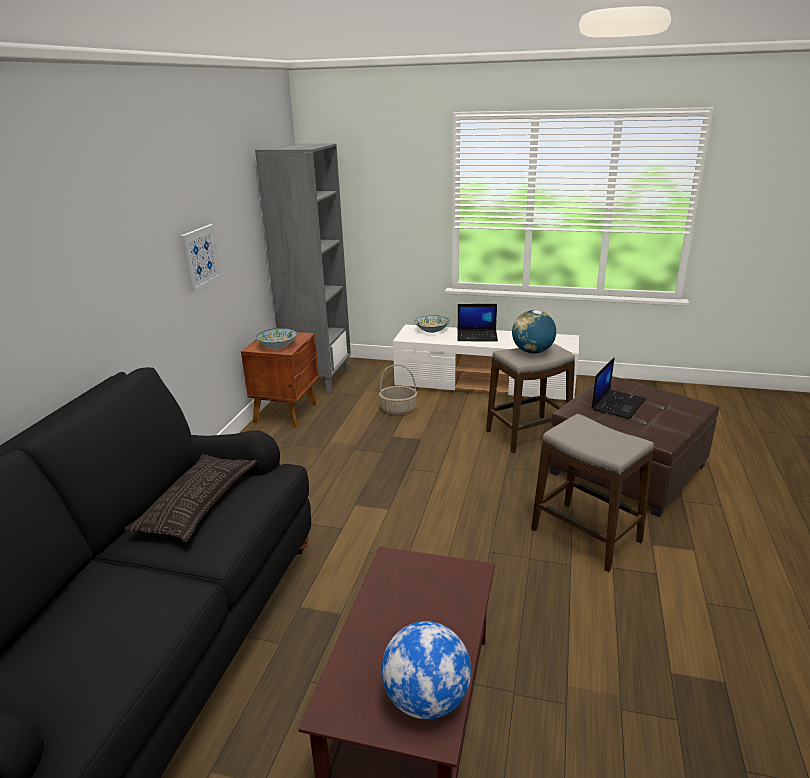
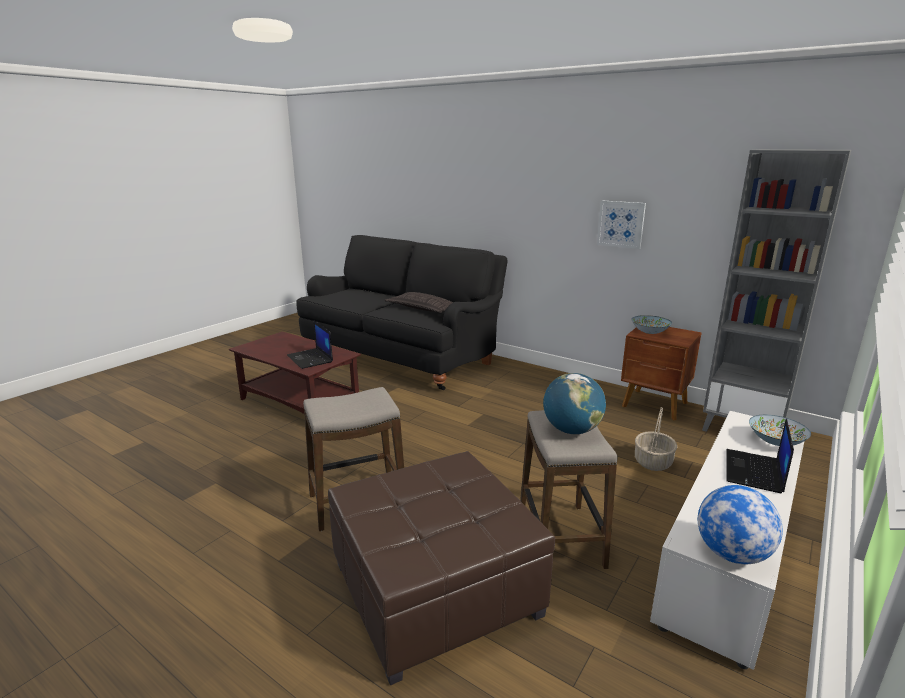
camera: 110 degrees right, 5 degrees down
(427, 700) = (259, 348): globe -> globe (732, 554)
(618, 404) = (454, 498): laptop -> laptop (310, 359)

